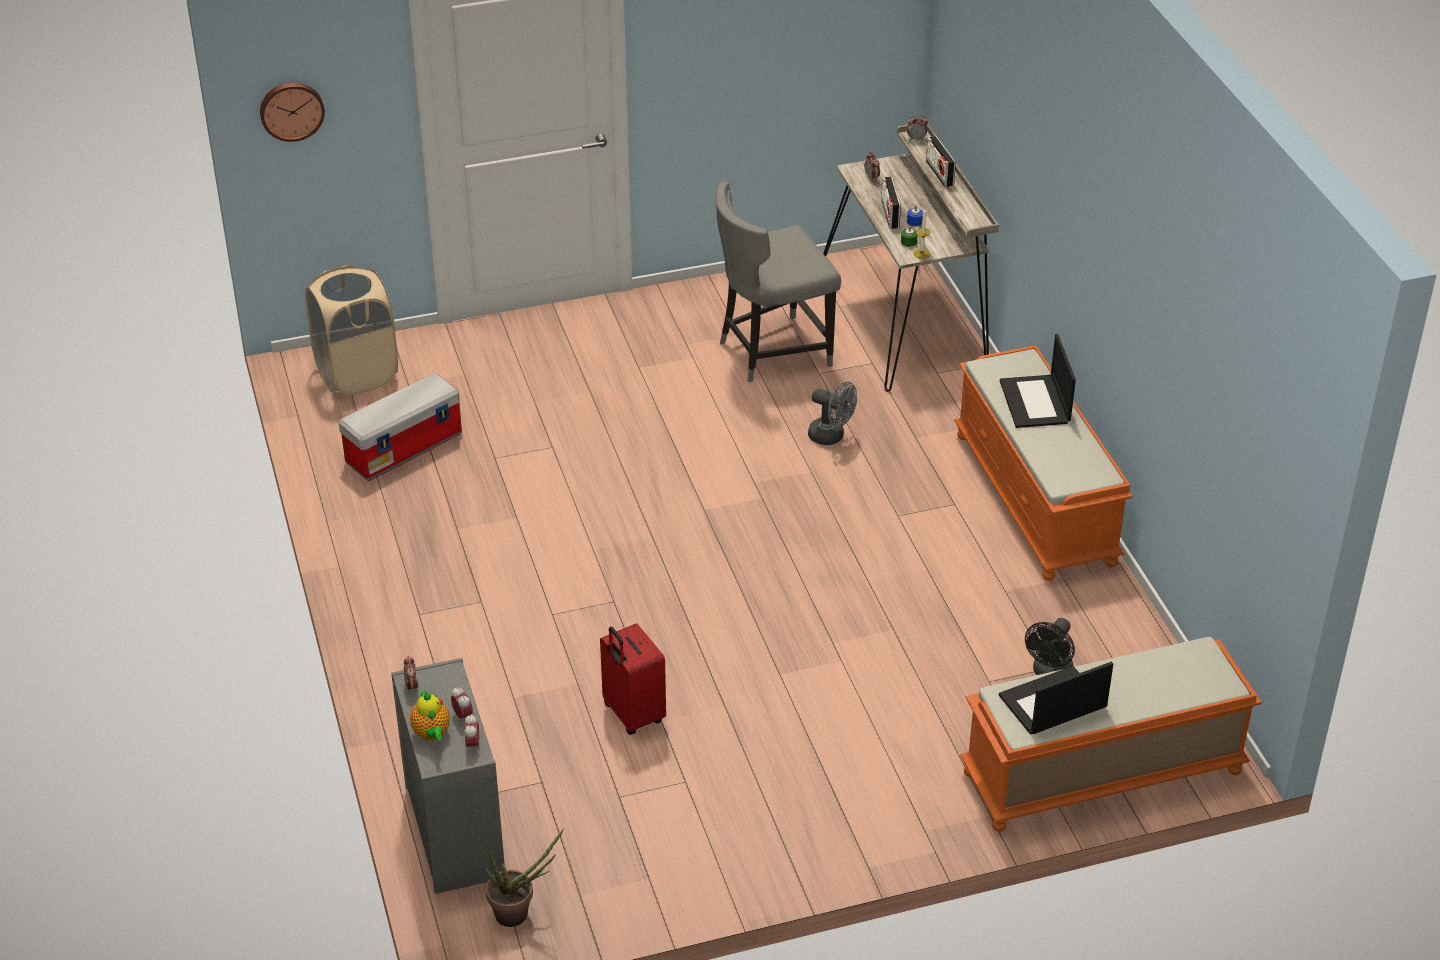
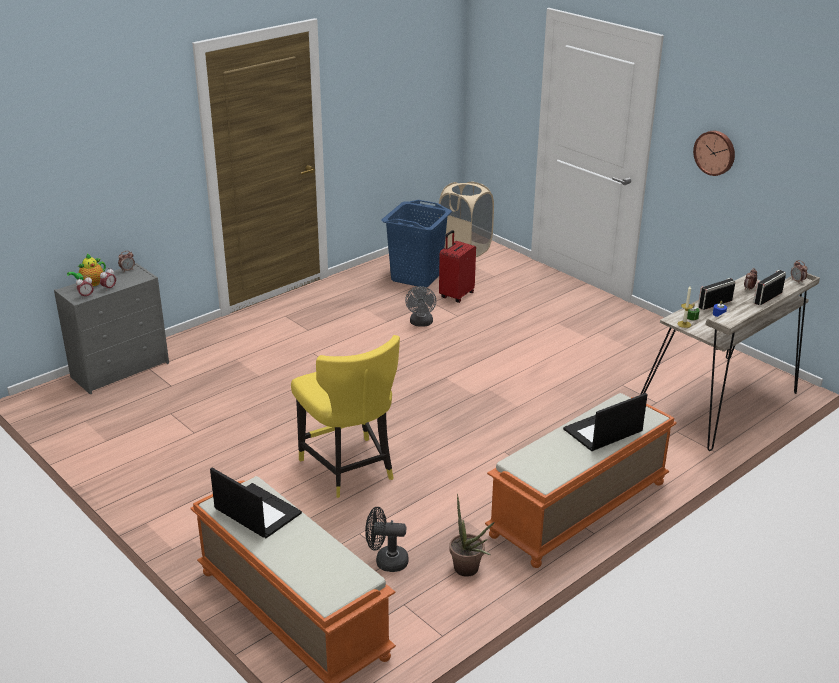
camera: 65 degrees right, 10 degrees down
(291, 110) = (486, 77): wall clock -> wall clock (715, 152)
(404, 447) = (417, 276): storage box -> blue laundry basket
(519, 913) = (63, 406): potted plant -> potted plant (469, 572)
(632, 715) = (242, 400): red suitcase -> red suitcase (456, 295)
(771, 352) = (624, 362): grey chair -> none
(831, 436) = (561, 405): grey fan -> grey fan (421, 323)
(858, 655) = (349, 469): none -> yellow chair

